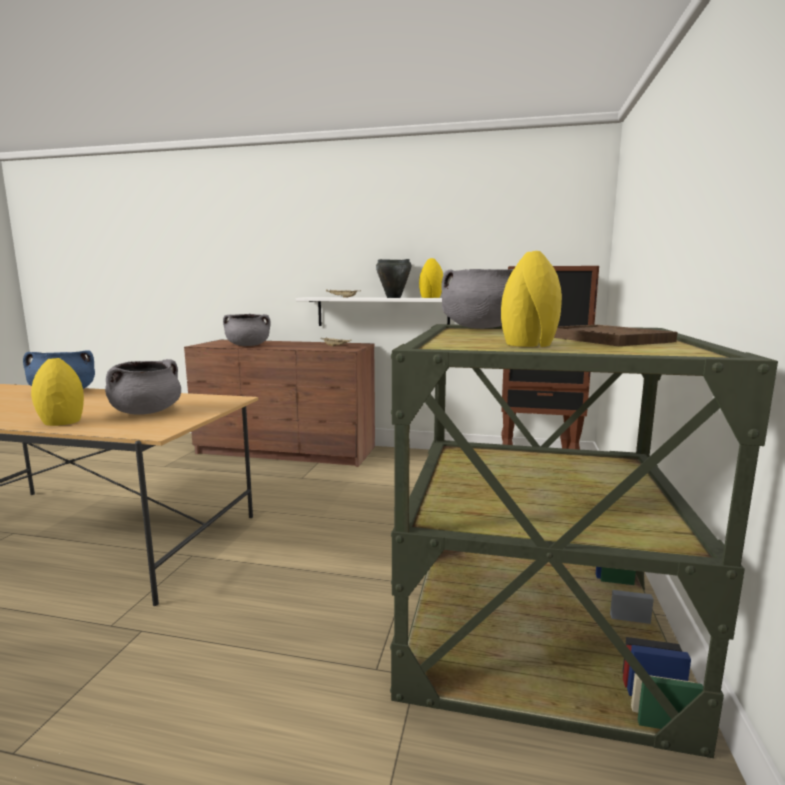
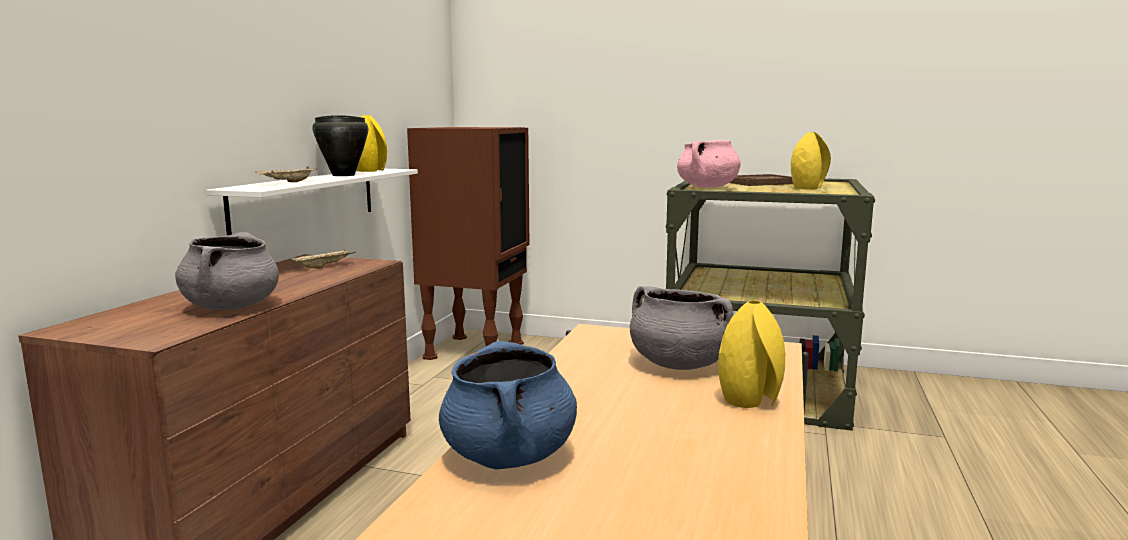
camera: 85 degrees left, 0 degrees up
(480, 328) = (707, 187): grey cooking pot -> pink cooking pot

